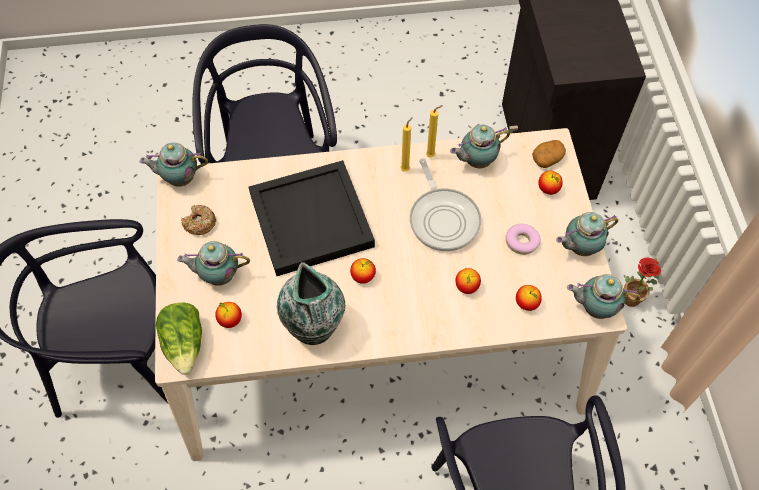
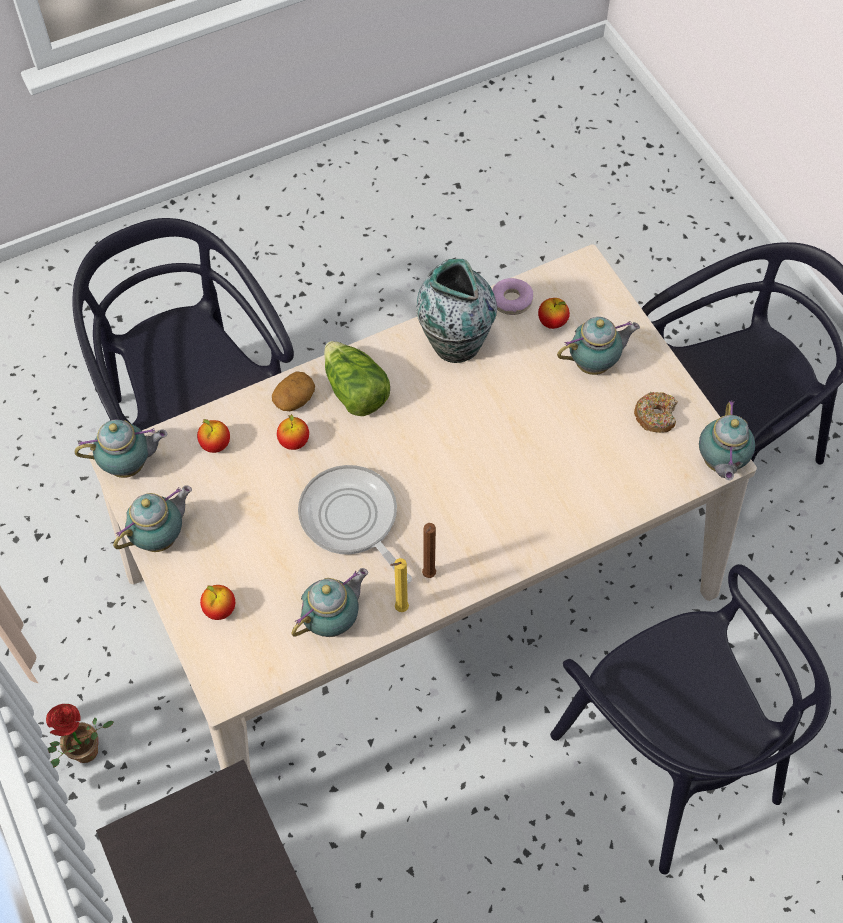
camera: 160 degrees right, 0 degrees up
(179, 178) = (719, 464): teapot -> teapot turned 120 degrees clockwise
(185, 344) = (586, 286): lettuce -> lettuce (354, 391)
(310, 219) = (523, 464): black tray -> none
(363, 277) = (424, 415): apple -> none
(406, 169) = (428, 576): yellow candle -> brown candle
(521, 242) = (239, 521): donut -> donut (511, 301)
(547, 158) = (231, 659): potato -> potato (294, 399)

